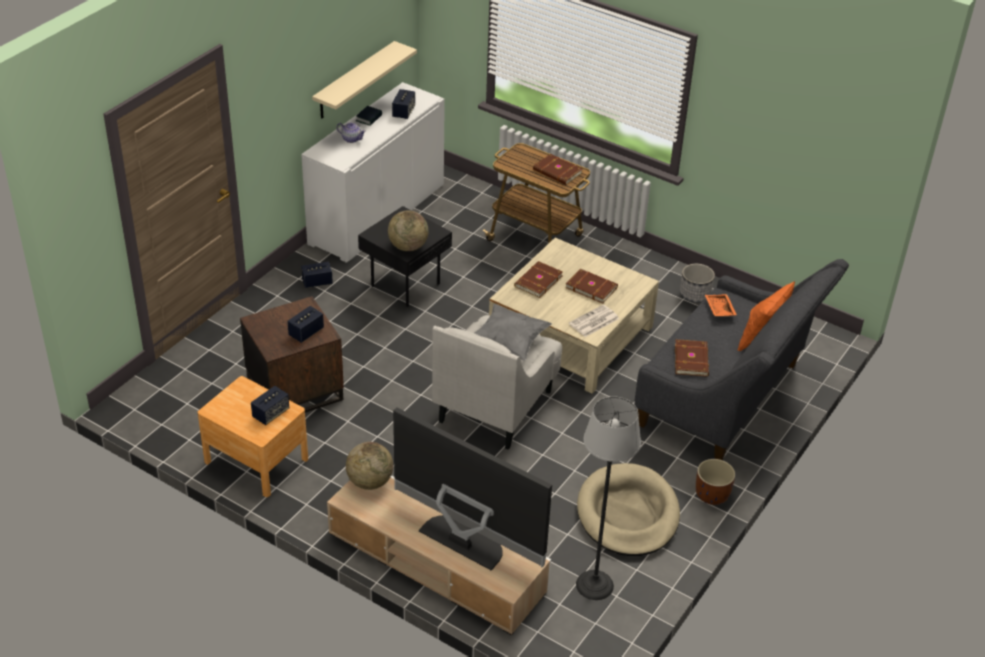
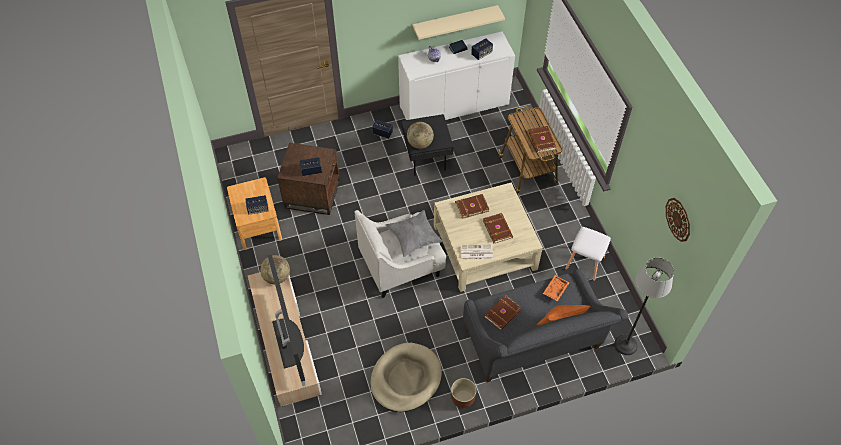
camera: 40 degrees right, 15 degrees up
(594, 585) = (347, 408): floor lamp -> floor lamp (625, 344)
(695, 294) = (585, 263): planter -> white stool
(833, 123) = (678, 219): none -> wall clock

